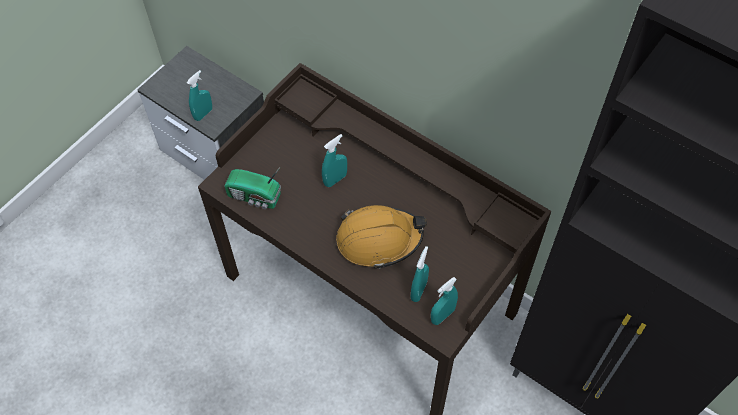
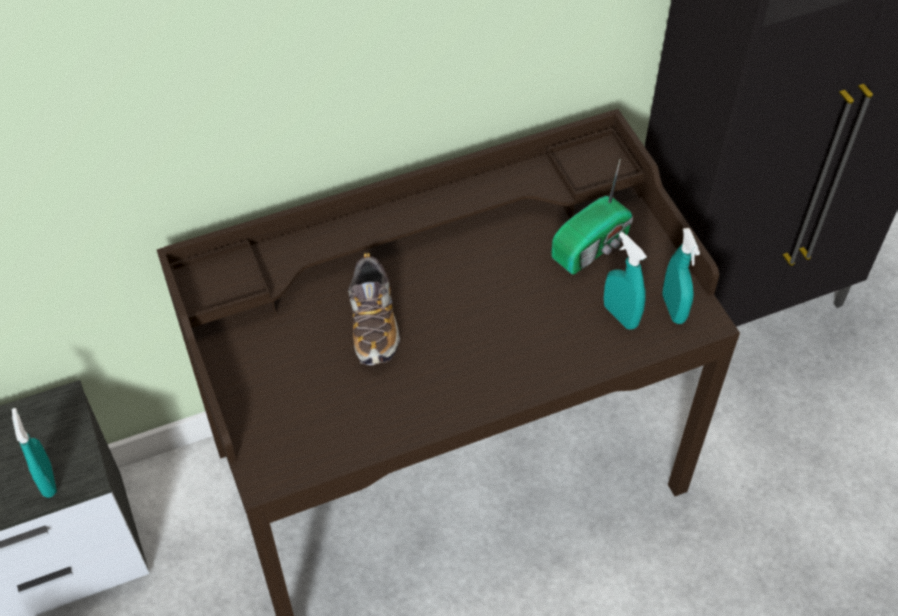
camera: 60 degrees left, 5 degrees down
(255, 197) = (328, 438): radio -> radio (593, 246)
(335, 179) = (374, 324): turquoise spray bottle -> shoe
(379, 239) = (511, 320): orange hard hat -> none

